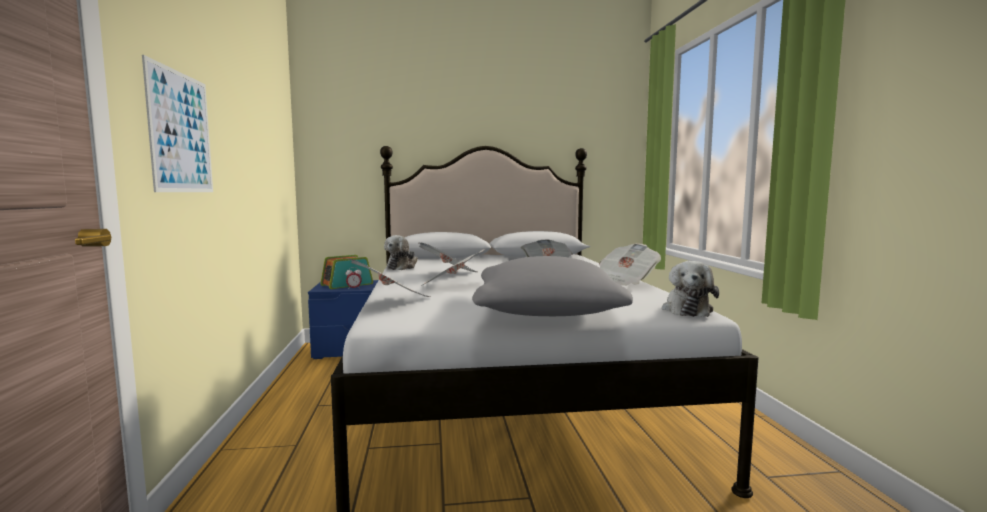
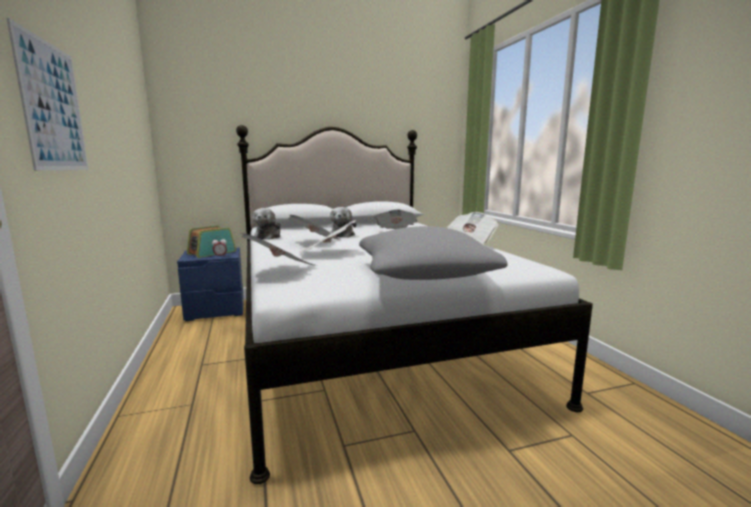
camera: 10 degrees left, 5 degrees up
(687, 309) = (533, 267): plush toy -> plush toy (342, 235)

